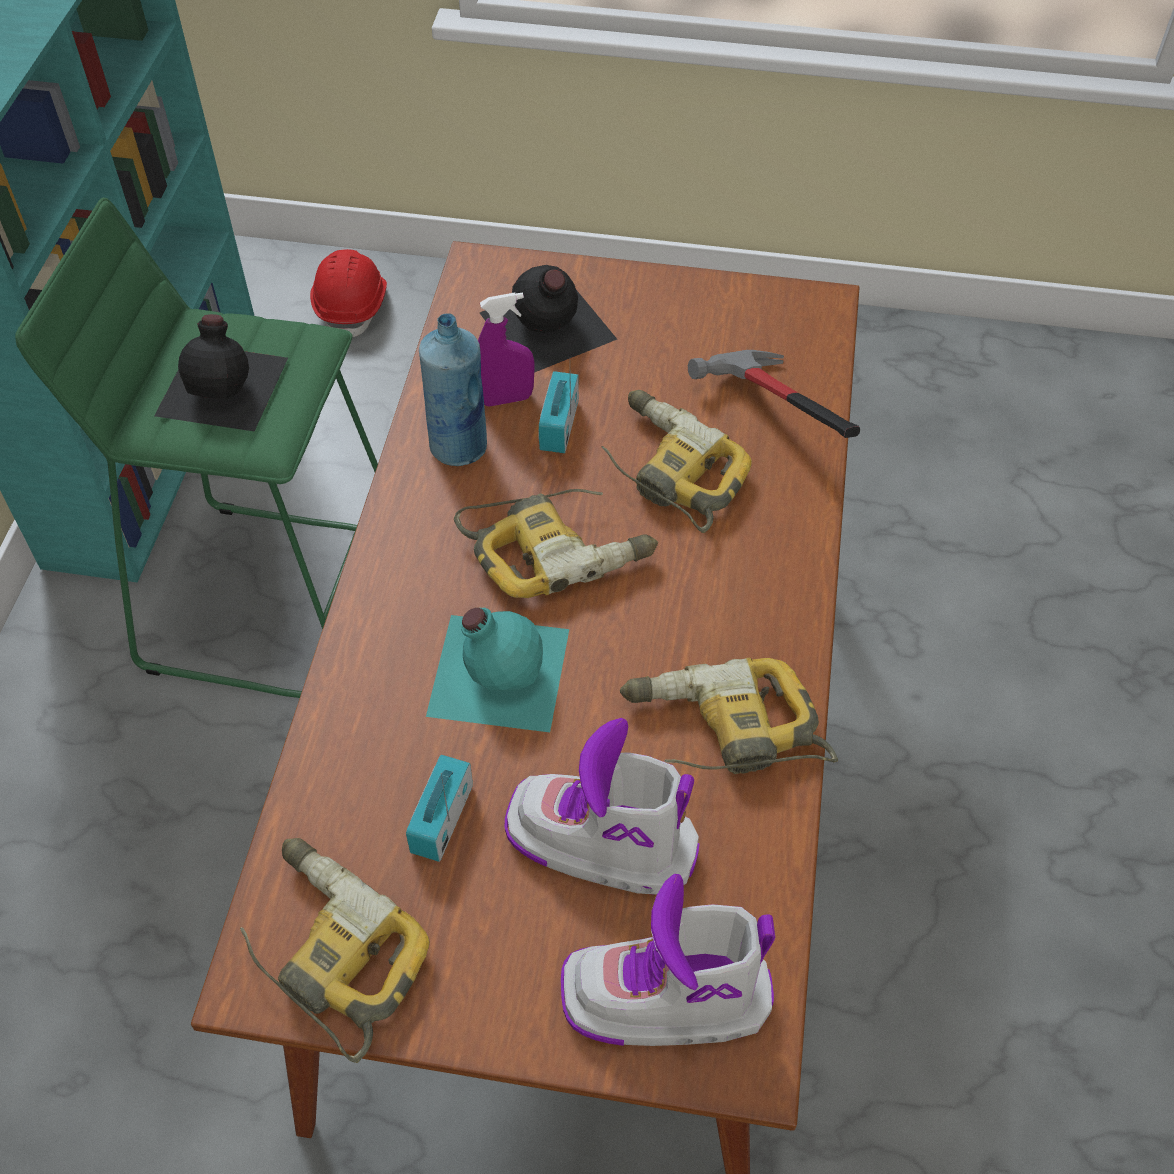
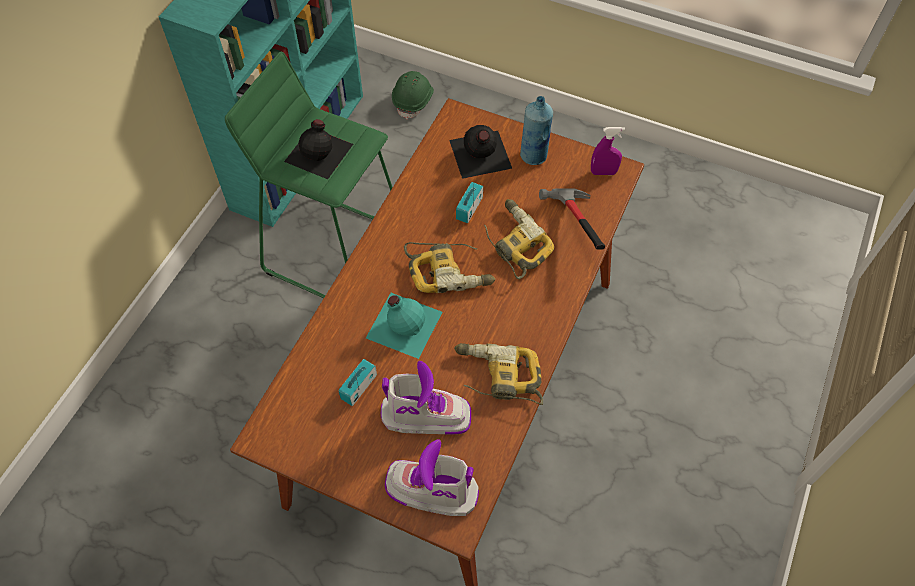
camera: 15 degrees right, 5 degrees up
(328, 951) = (294, 433): power drill -> none
(353, 306) = (414, 100): red hard hat -> green hard hat
(459, 447) = (419, 209): blue bottle -> blue bottle (533, 156)
(506, 399) = (448, 189): purple spray bottle -> purple spray bottle (603, 172)
(601, 843) = (425, 415): boot -> boot turned 150 degrees clockwise

